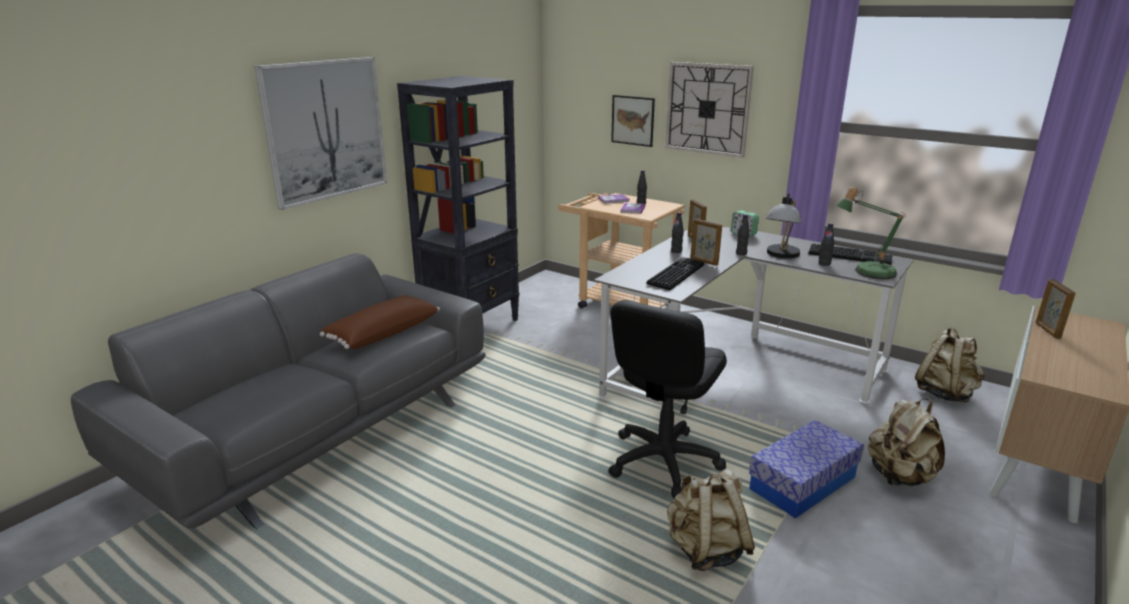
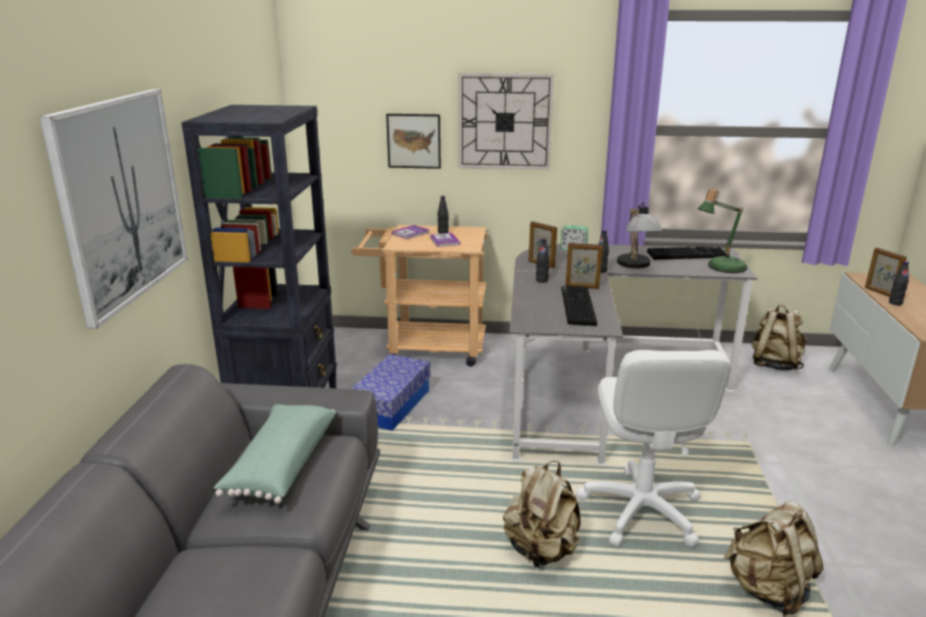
camera: 30 degrees left, 0 degrees up
(382, 333) = (280, 465): brown pillow -> green pillow
(663, 461) = (641, 510): black office chair -> white office chair
(802, 483) = (767, 487): storage box -> storage box (391, 405)
(824, 264) = (679, 267): black bottle -> black bottle (895, 303)
(899, 477) = (822, 453): beige backpack -> beige backpack (541, 550)

